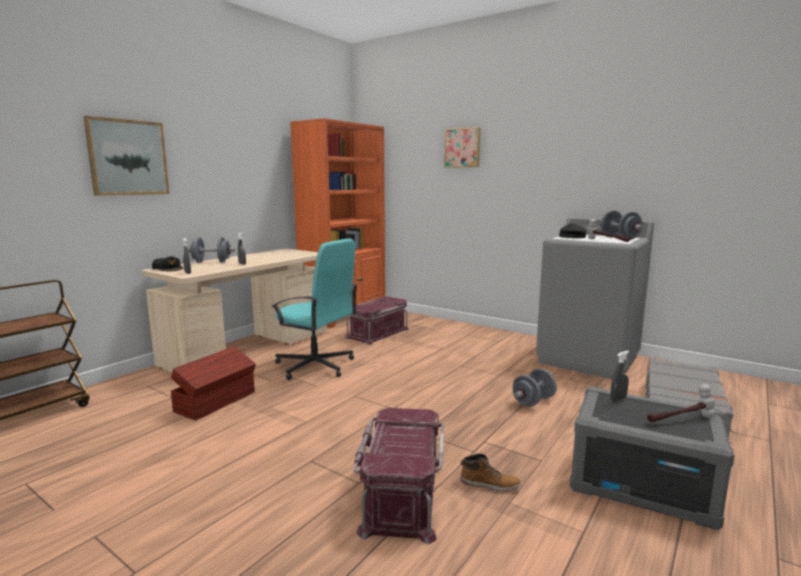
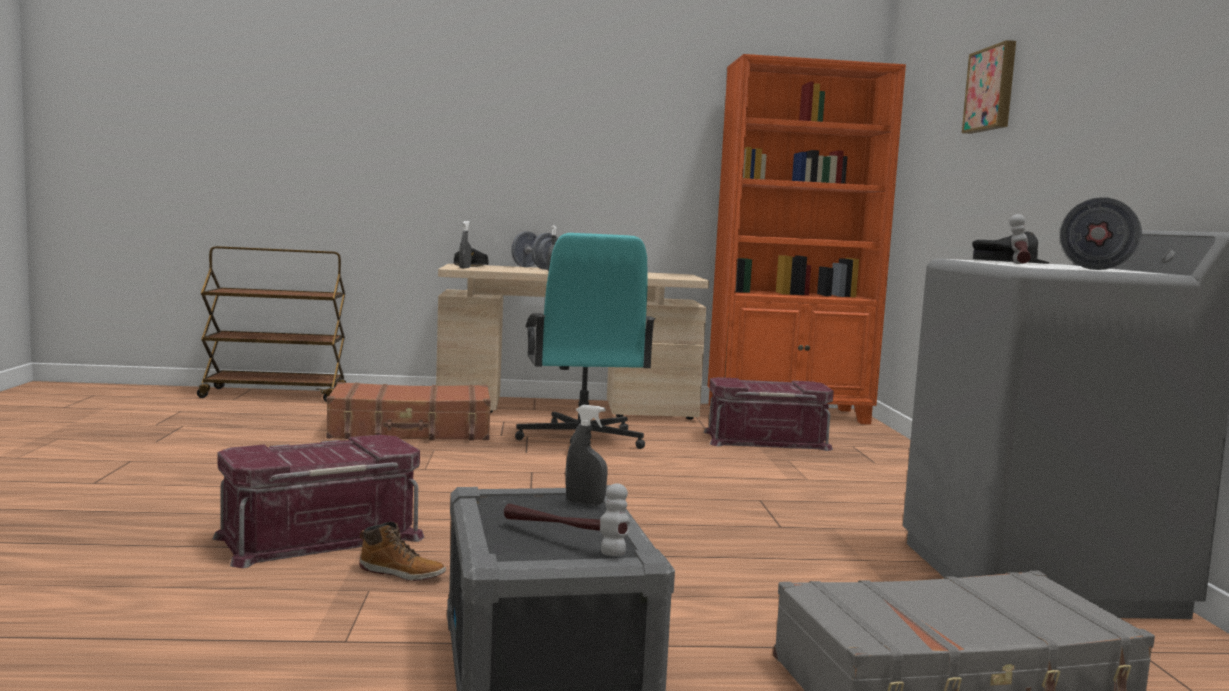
camera: 50 degrees right, 5 degrees down
(128, 157) = (456, 120): picture -> none
(217, 401) = (411, 431): brown storage box -> brown suitcase
(490, 484) = (402, 573): boot -> boot turned 45 degrees counterclockwise
(533, 401) = (721, 561): grey dumbbell -> none

